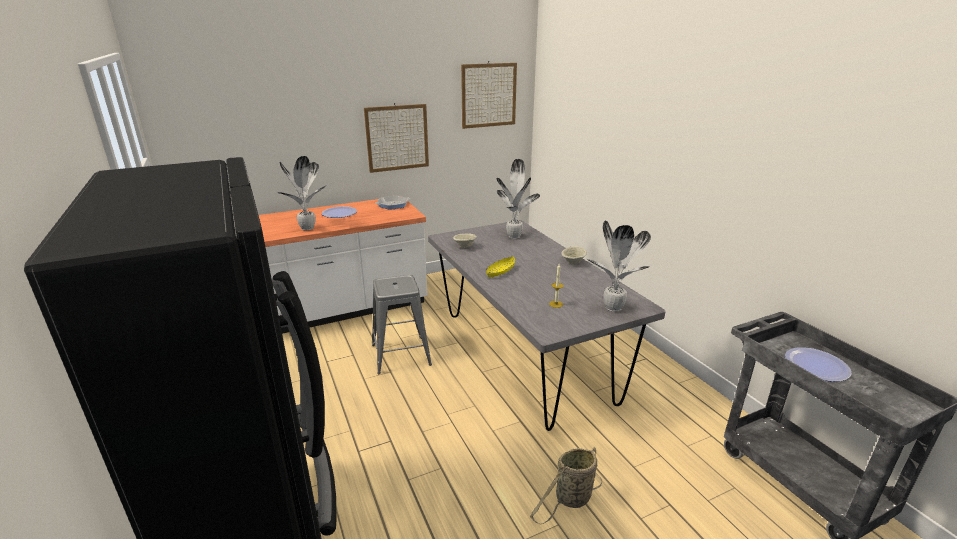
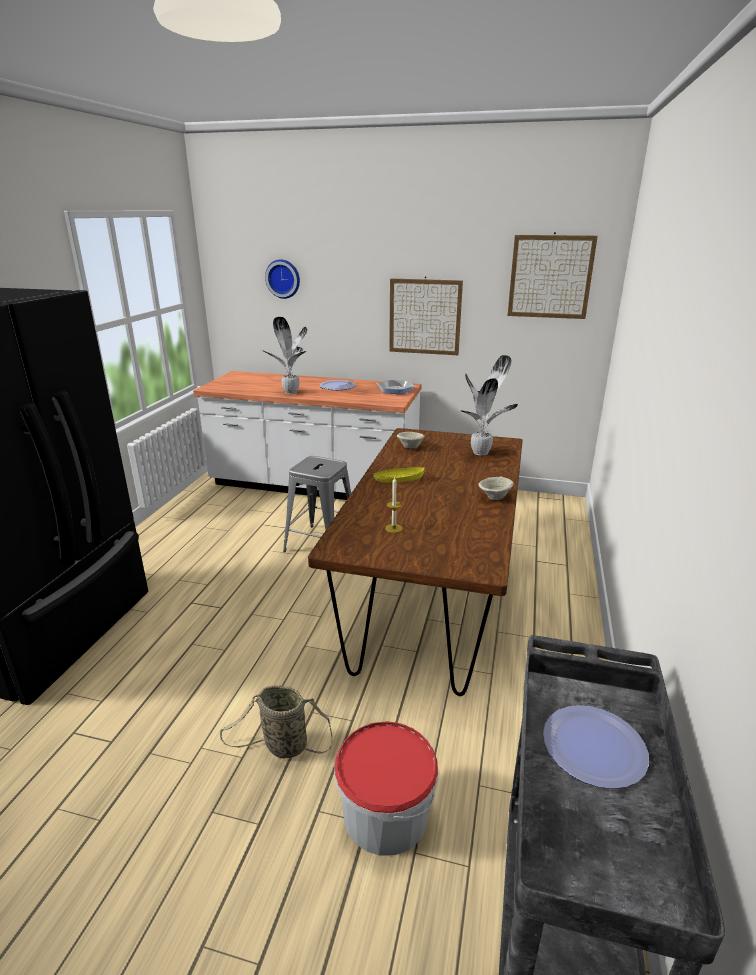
camera: 40 degrees right, 0 degrees up
(251, 118) = (283, 278): none -> wall clock
(523, 355) = (430, 595): grey dining table -> brown dining table
(613, 309) = (445, 557): potted plant -> none
(671, 493) = (385, 814): none -> bucket

